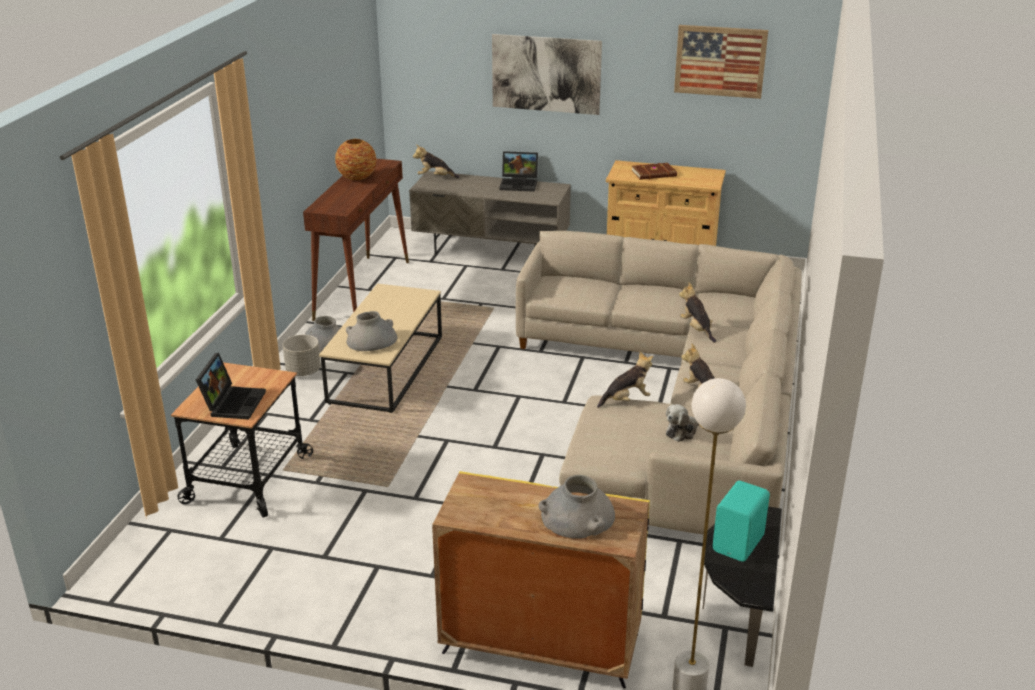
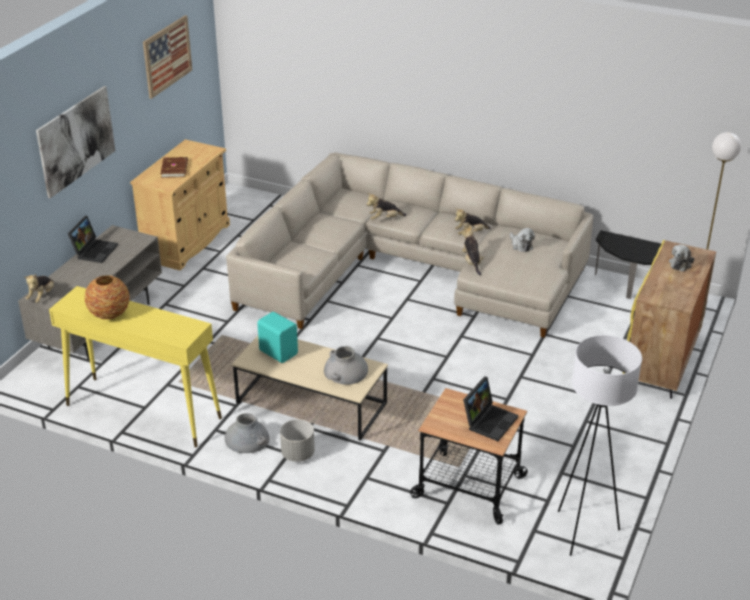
camera: 80 degrees left, 5 degrees up
(162, 569) = (583, 532): none -> white floor lamp
(233, 402) = (489, 420): laptop -> laptop turned 105 degrees clockwise
(363, 289) = (142, 411): brown console table -> yellow console table
(577, 517) = (681, 263): grey vase -> plush toy
(740, 543) = (634, 248): turquoise speaker -> turquoise speaker (278, 352)

